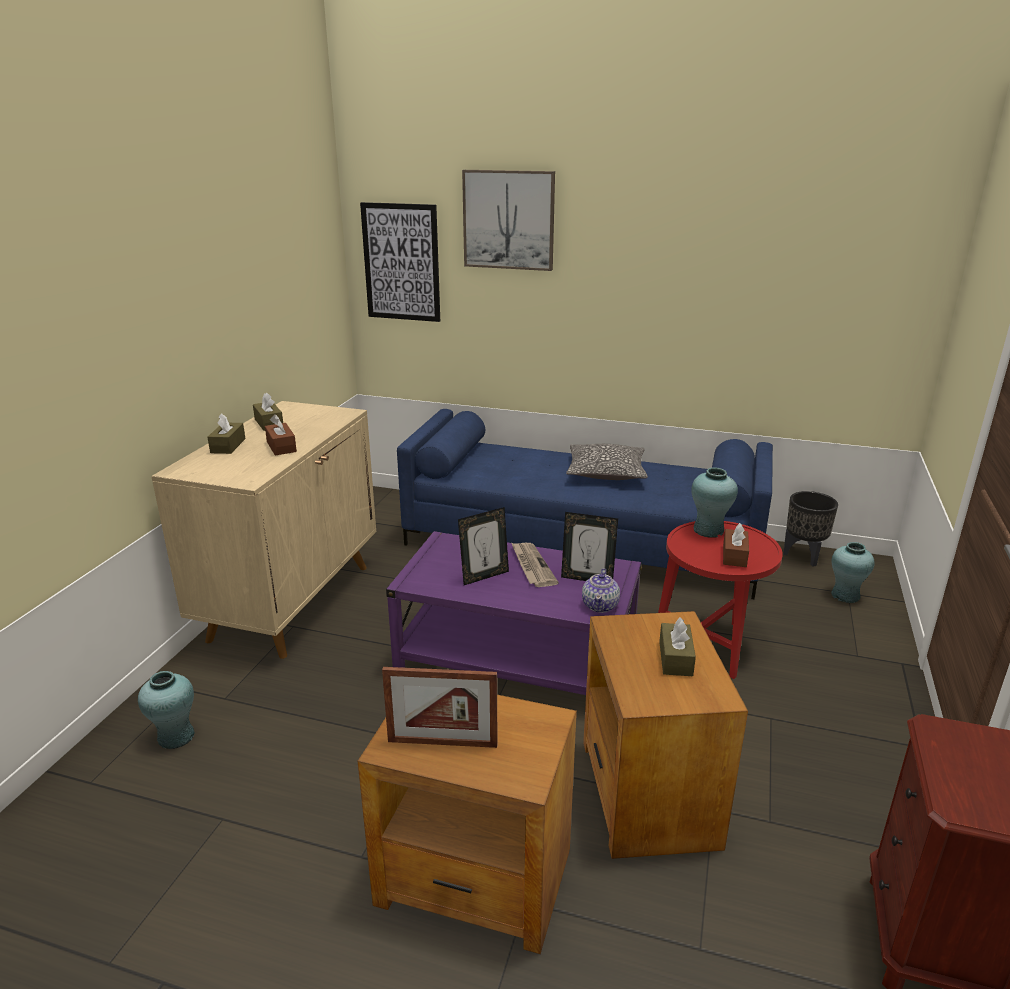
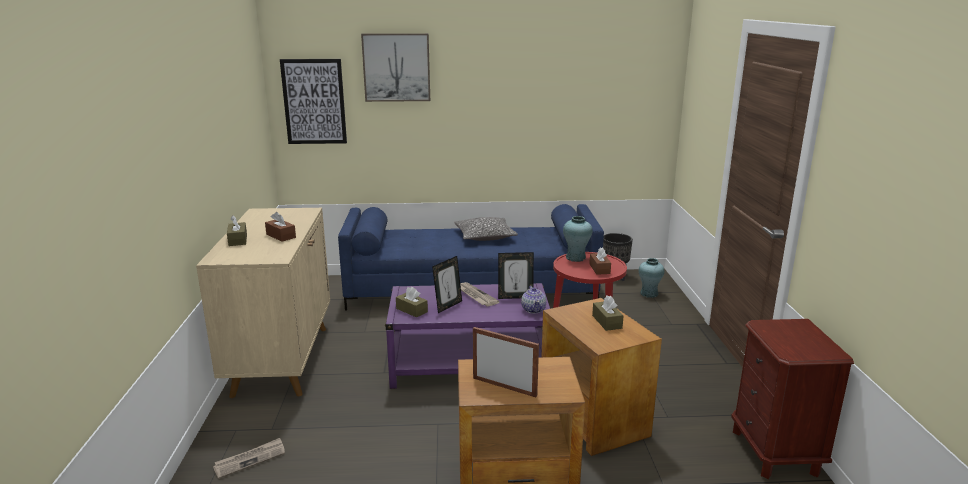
camera: 20 degrees left, 5 degrees down
(176, 737) = (250, 459): turquoise vase -> newspaper
(269, 423) = (255, 223): brown tissue box -> brown tissue box (411, 310)
(442, 743) = (504, 387): picture frame -> picture frame turned 135 degrees counterclockwise

